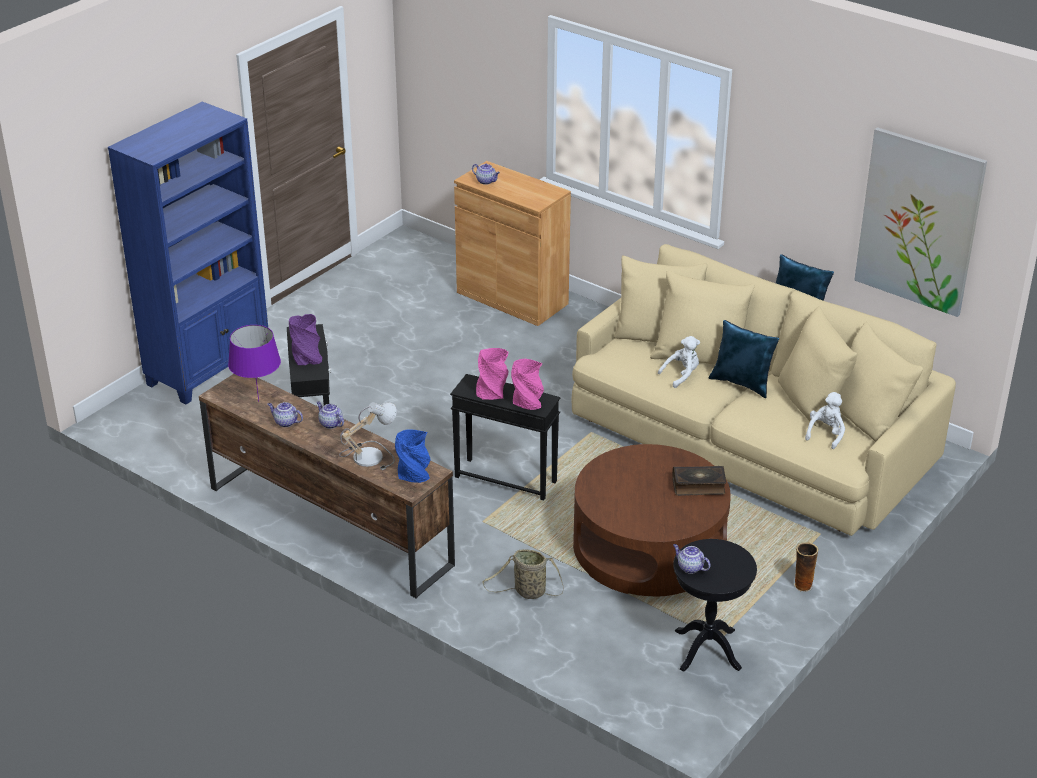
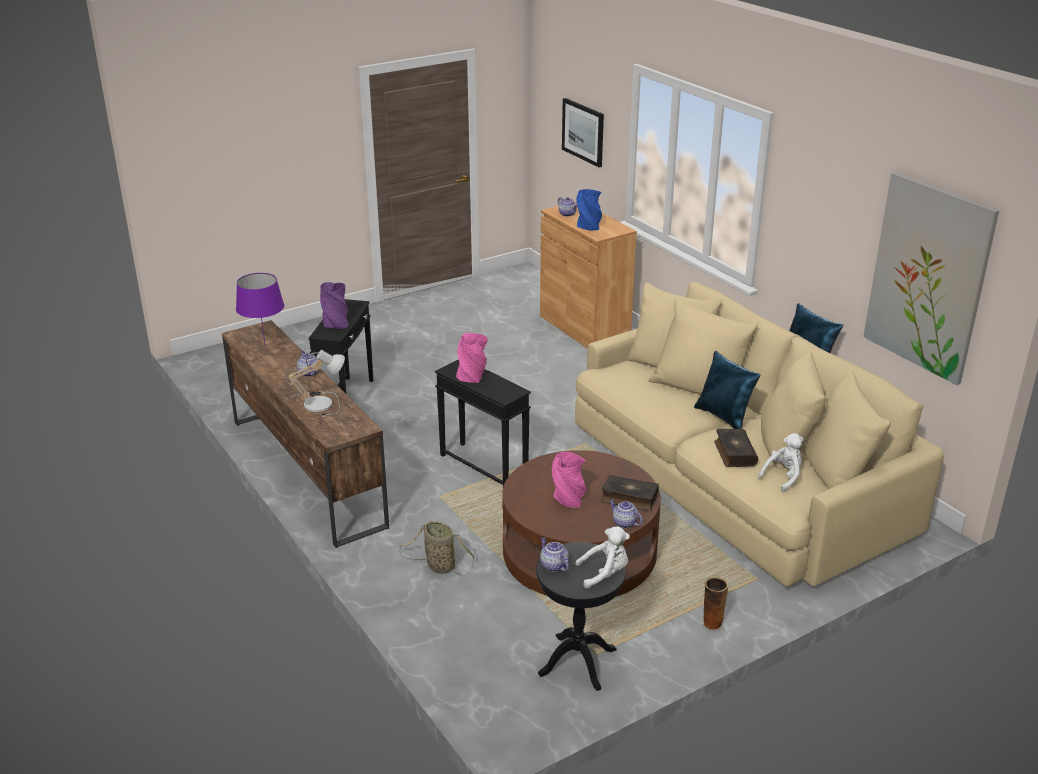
camera: 20 degrees right, 5 degrees down
(209, 368) = (302, 335): blue bookcase -> none
(285, 422) = (272, 365): teapot -> teapot (624, 523)
(414, 476) = (346, 427): blue vase -> blue vase (589, 227)
(479, 84) = (583, 132): none -> picture
(528, 403) = (497, 391): pink vase -> pink vase (568, 500)
(681, 375) = (669, 400): white plush toy -> white plush toy (605, 573)
(771, 420) = (734, 454): none -> book

